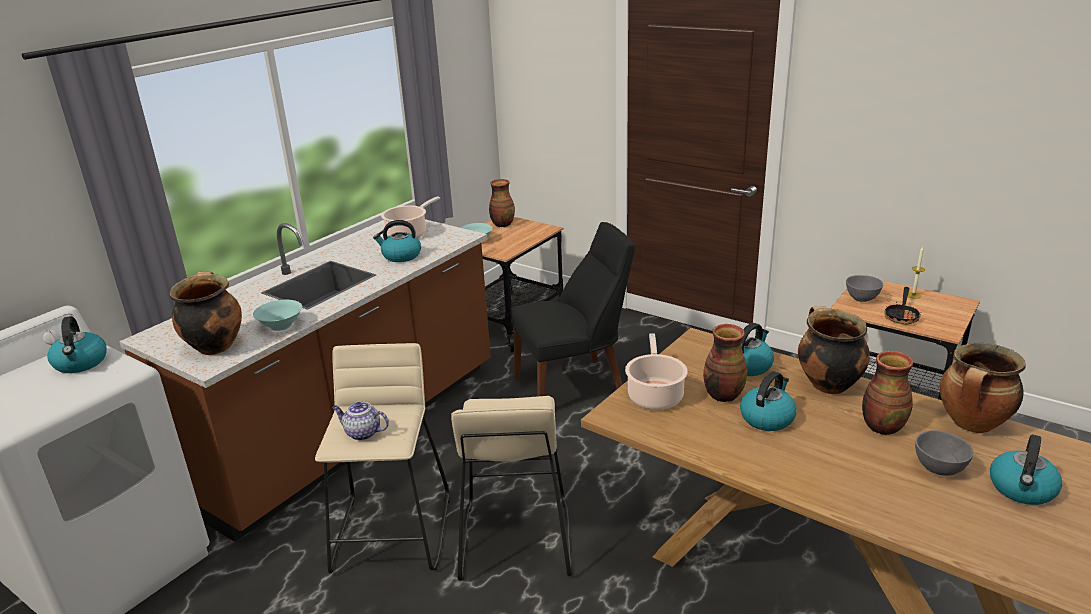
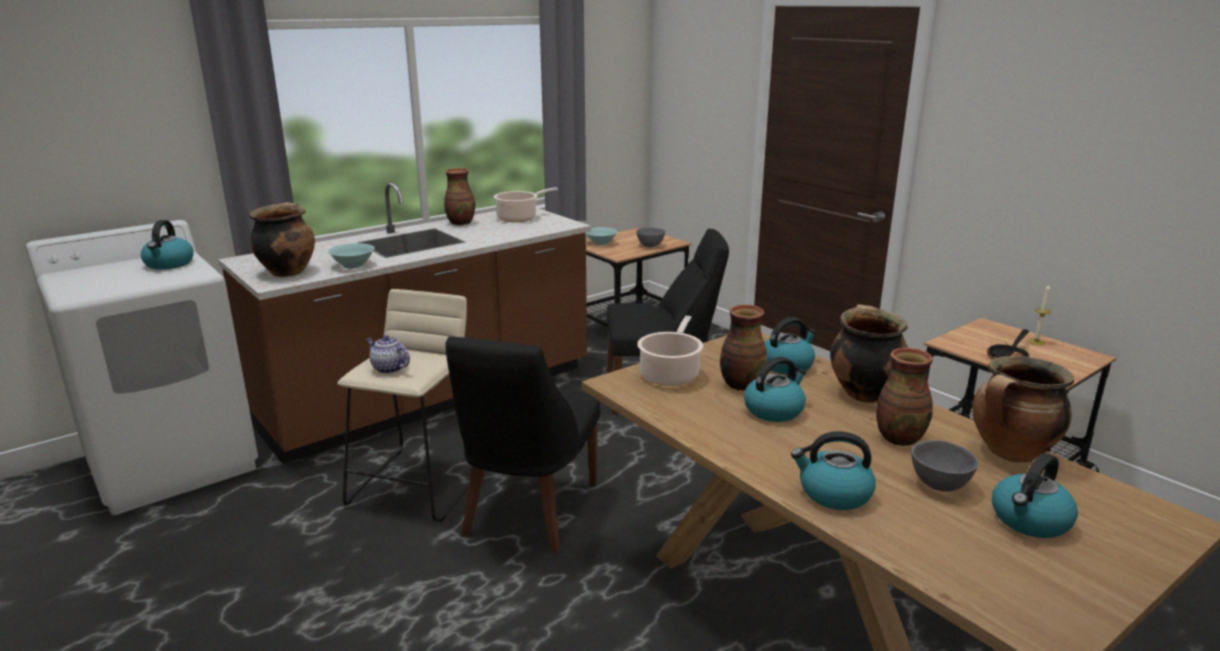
camera: 15 degrees right, 5 degrees down
(401, 256) = (498, 232): kettle -> kettle (833, 494)
(502, 224) = (634, 234): vase -> vase (460, 223)
(514, 539) = (528, 512): beige stool -> black chair
(862, 299) = (972, 337): grey bowl -> grey bowl (651, 246)

